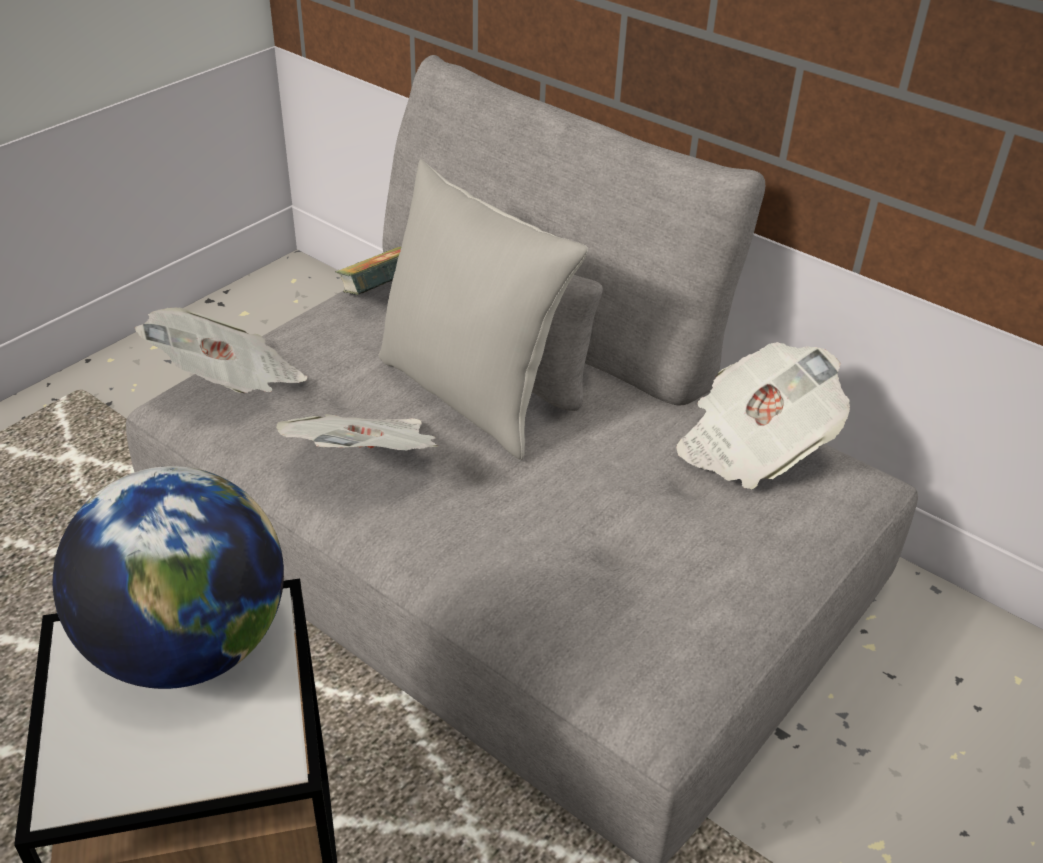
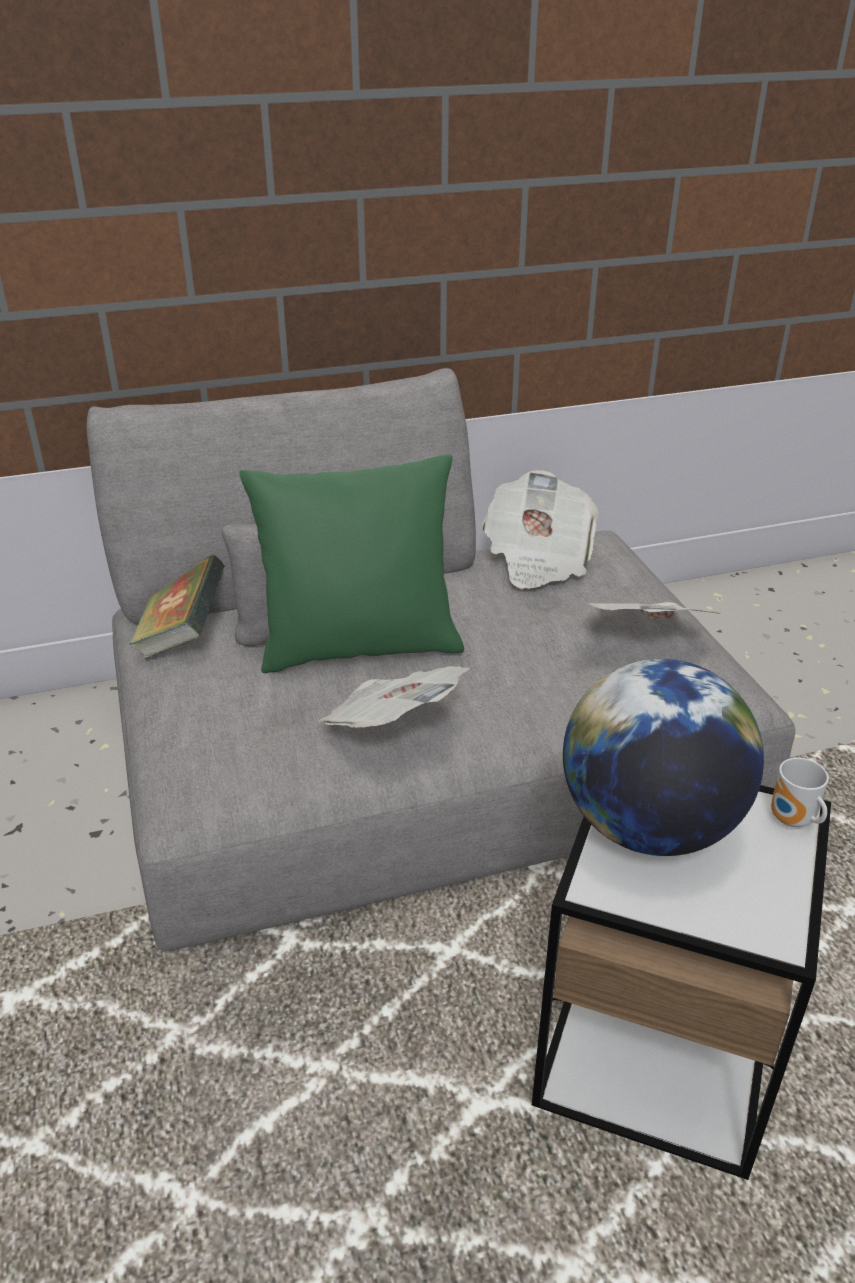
camera: 55 degrees left, 5 degrees down
(230, 383) = (202, 766): newspaper -> newspaper (648, 637)
(261, 761) = (792, 821): none -> mug
(470, 394) = (360, 646): grey pillow -> green pillow

